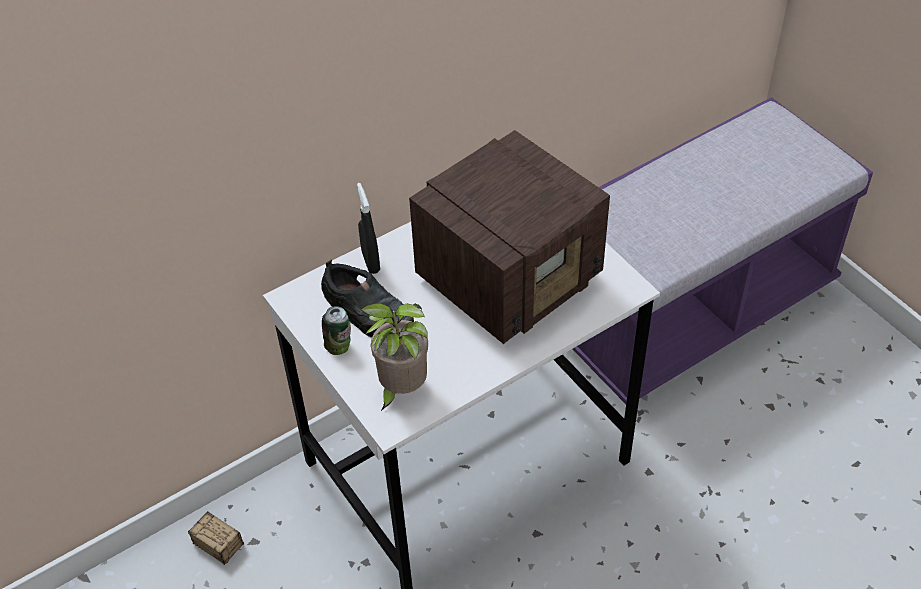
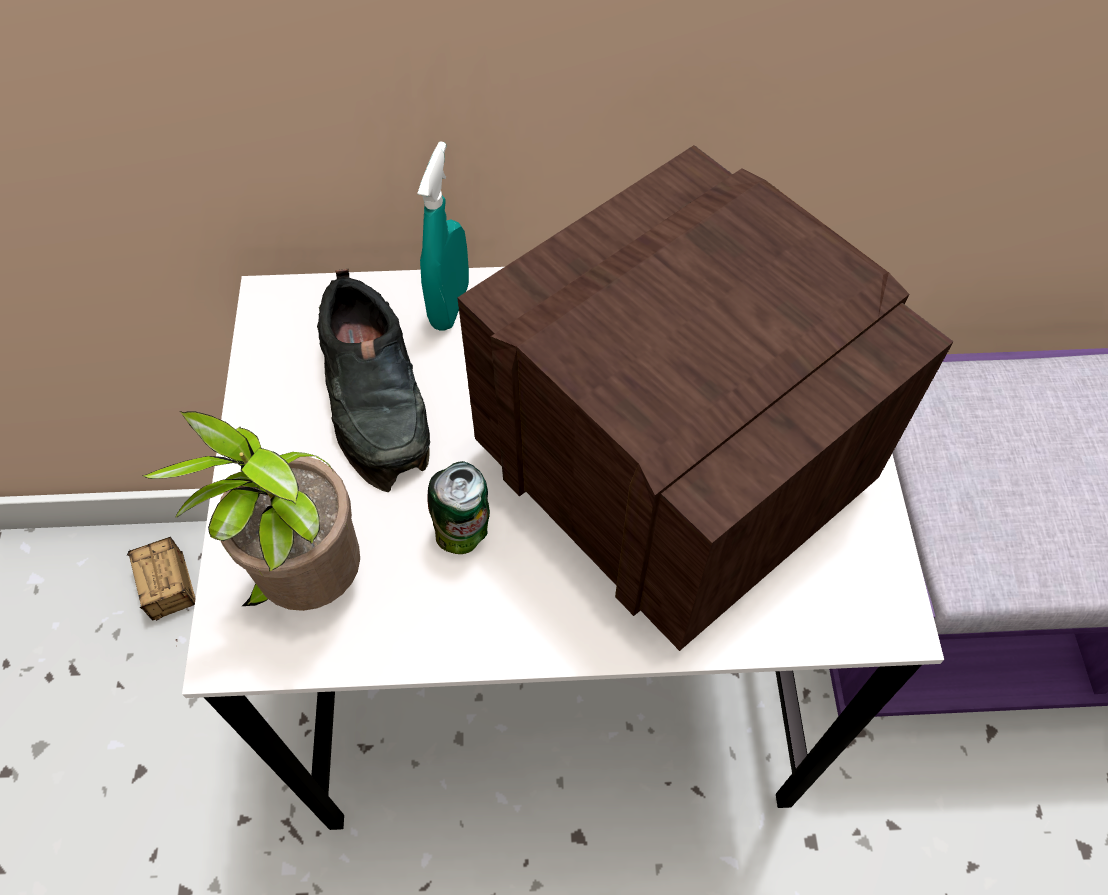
camera: 30 degrees right, 10 degrees up
(339, 346) = (278, 435): can -> can (464, 534)
(371, 262) = (450, 305): black spray bottle -> turquoise spray bottle
(512, 277) = (669, 463): radio -> radio turned 120 degrees counterclockwise

